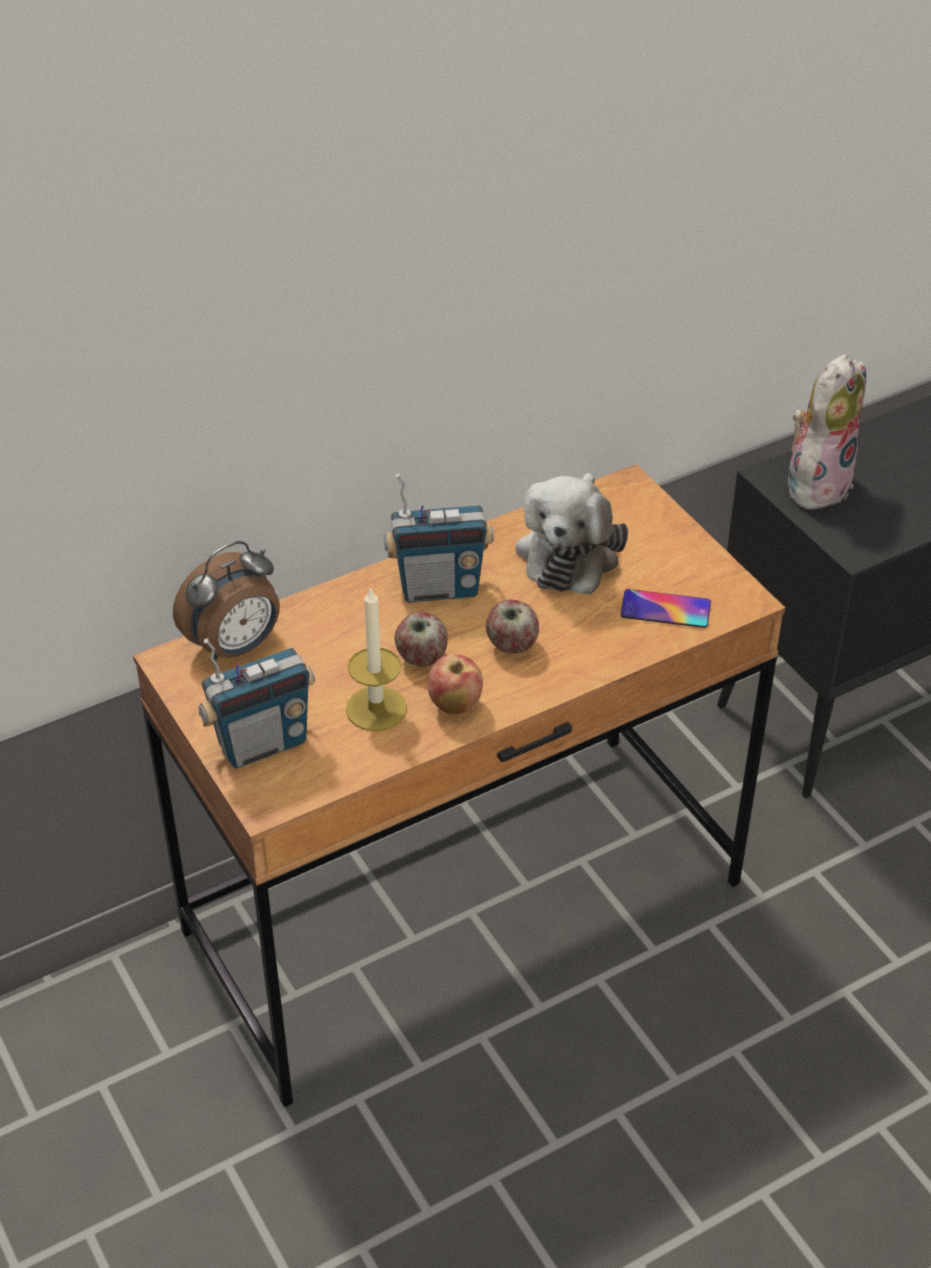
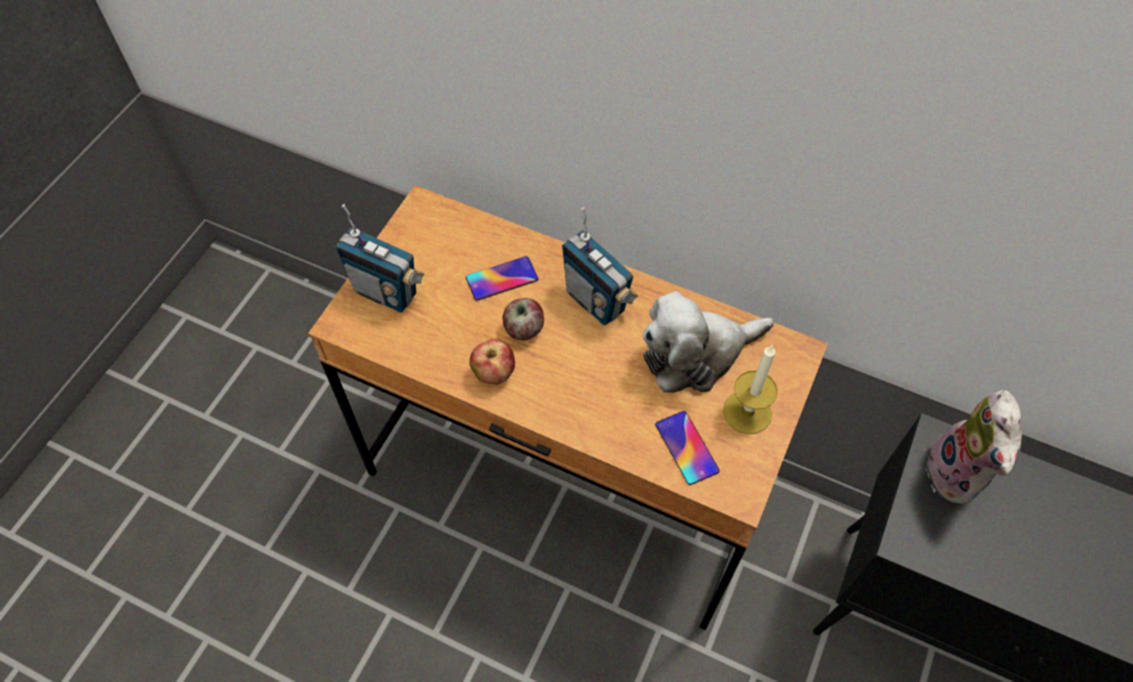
camera: 55 degrees right, 15 degrees up
(236, 647) = (458, 228): alarm clock -> none
(340, 643) = (502, 278): none -> phone
(376, 708) = (459, 332): candle -> candle (747, 412)
(511, 645) = (575, 373): apple -> none
(816, 483) = (959, 475): plush toy -> plush toy turned 90 degrees clockwise

